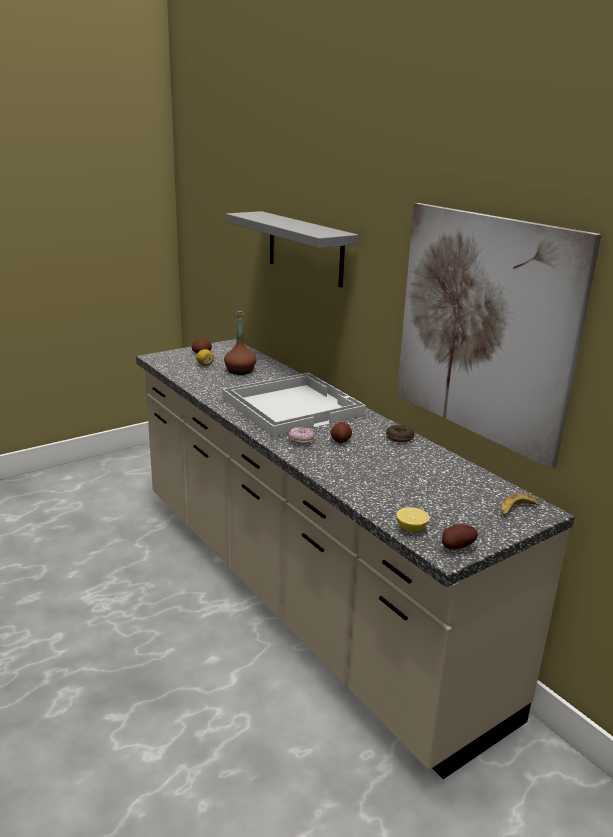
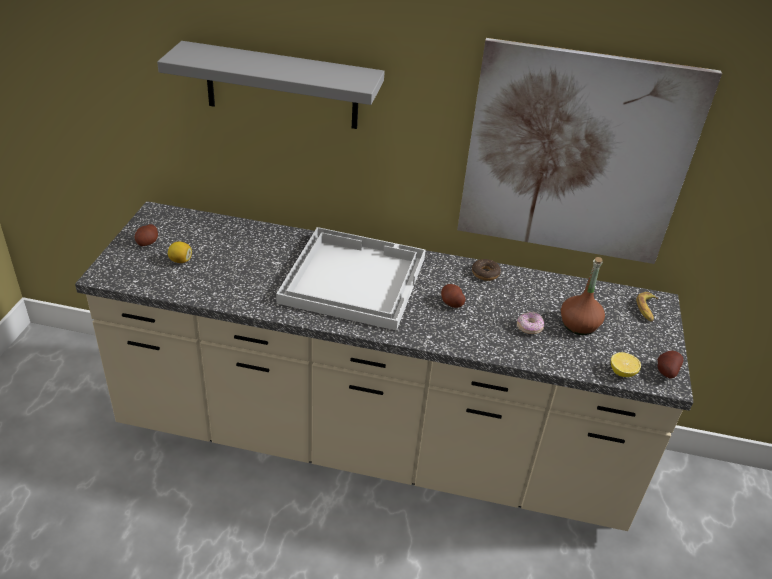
camera: 45 degrees left, 15 degrees up
(240, 370) = (231, 252): brown bottle -> brown bottle (579, 325)
(301, 441) = (425, 322): donut -> donut (529, 328)

